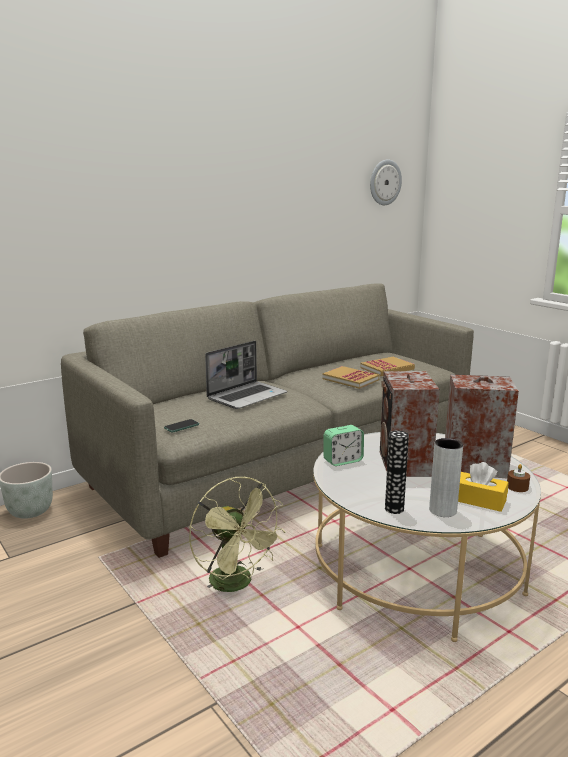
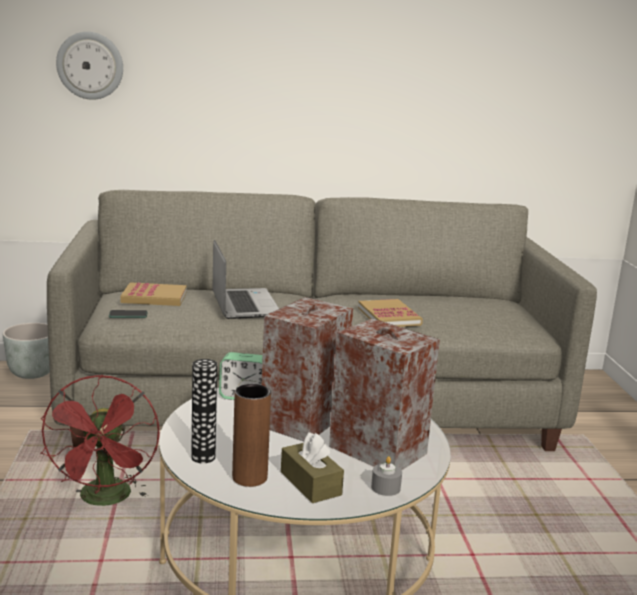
camera: 30 degrees right, 0 degrees up
(237, 584) = (106, 500): green fan -> red fan
(247, 396) = (243, 305): laptop -> laptop turned 90 degrees counterclockwise
(384, 182) = (573, 69): wall clock -> wall clock (90, 65)
(387, 368) = (458, 316): book -> book (154, 297)
(442, 510) = (249, 478): grey vase -> brown vase
(479, 500) = (310, 483): yellow tissue box -> brown tissue box
(517, 487) = (385, 487): brown candle -> grey candle

